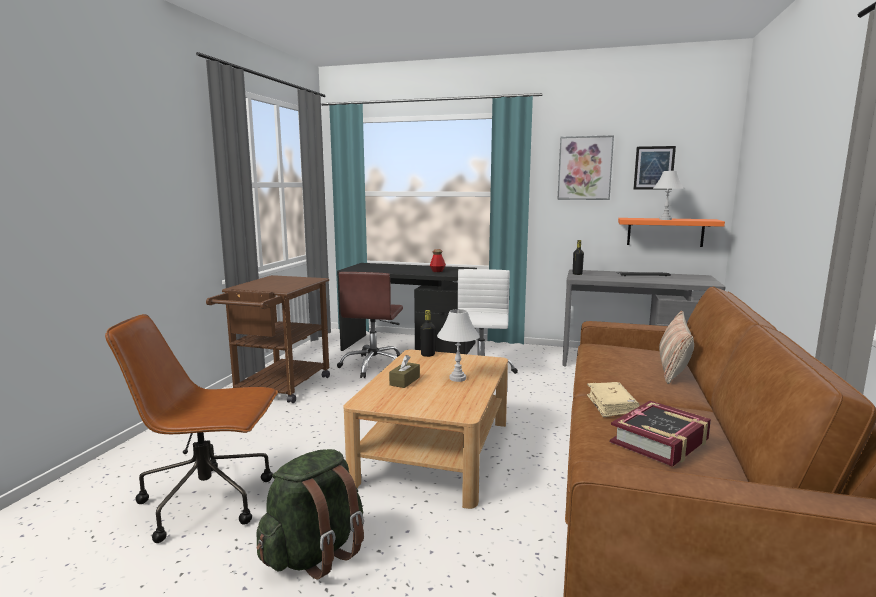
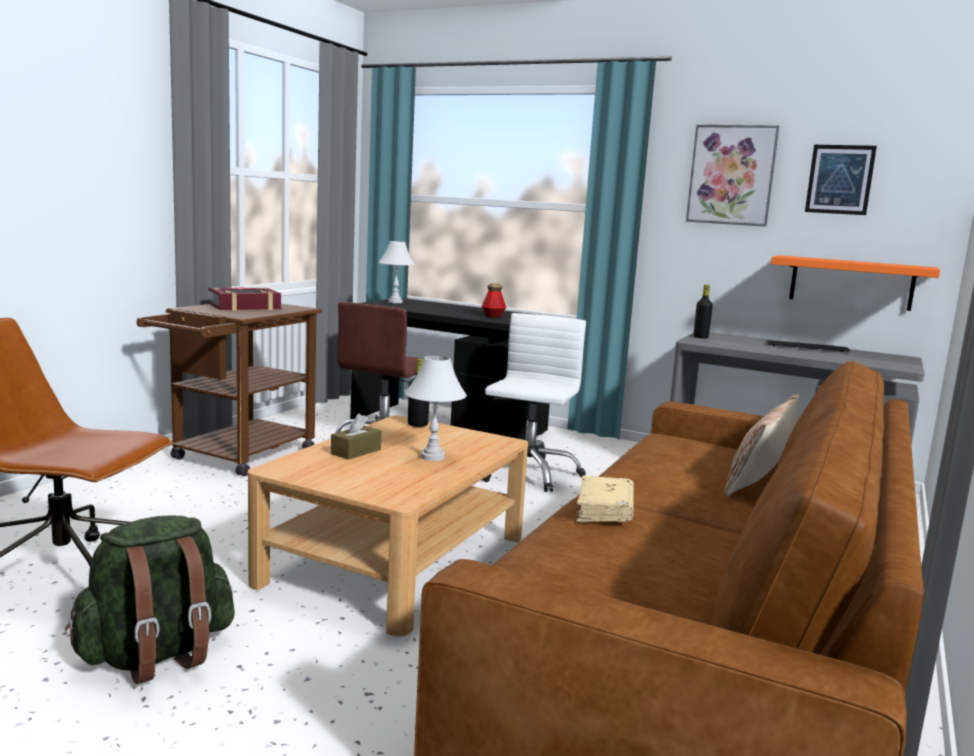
camera: 10 degrees right, 0 degrees up
(660, 441) = (630, 560): book -> book (245, 306)
(665, 219) = (845, 261): white table lamp -> white table lamp (395, 302)

